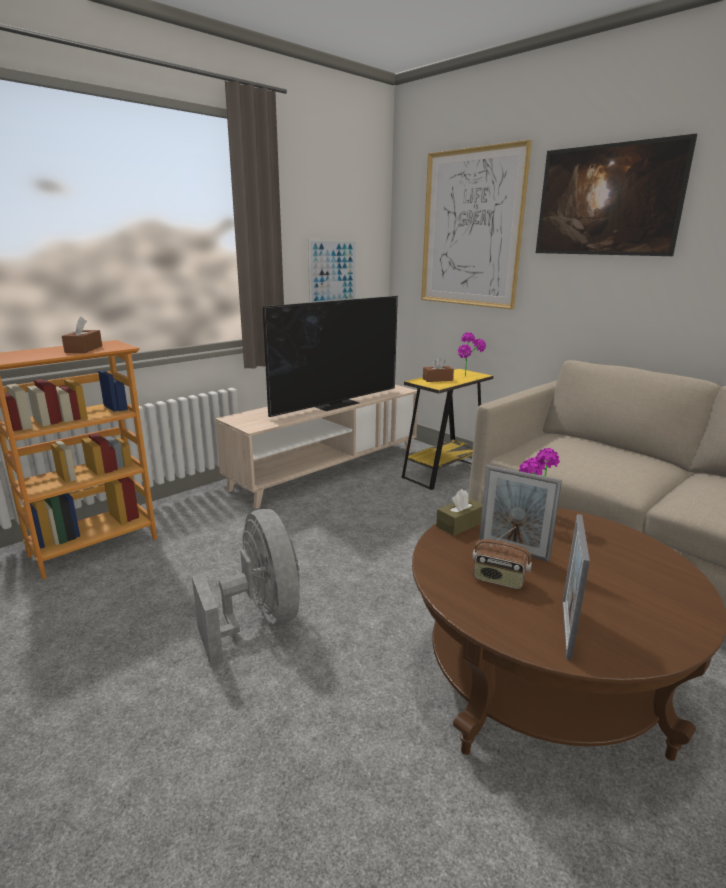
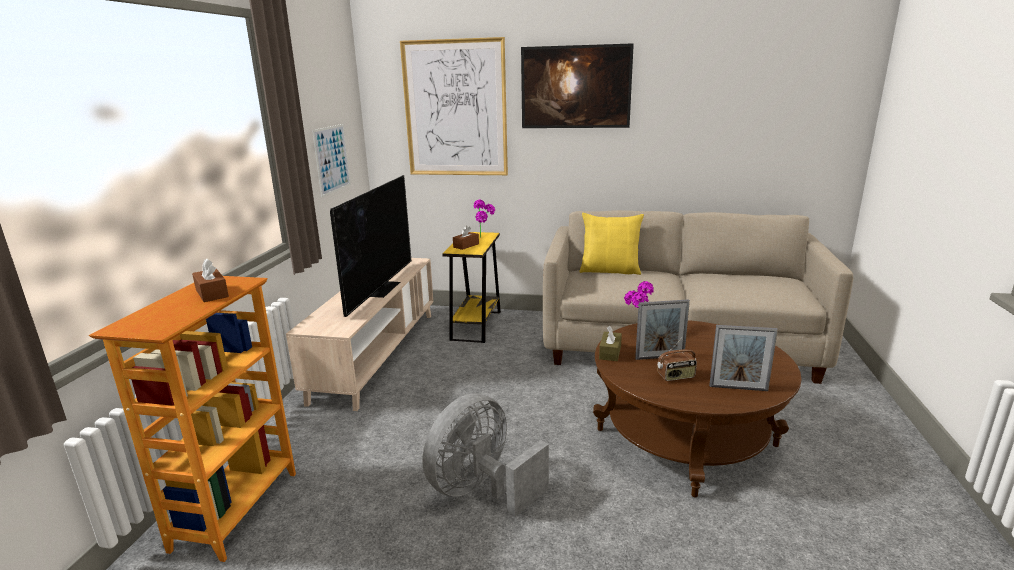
camera: 35 degrees left, 0 degrees up
(259, 620) = (481, 490): grey fan -> grey fan turned 75 degrees counterclockwise
(566, 629) = (738, 388): picture frame -> picture frame turned 60 degrees counterclockwise
(587, 442) = (610, 270): none -> yellow pillow

